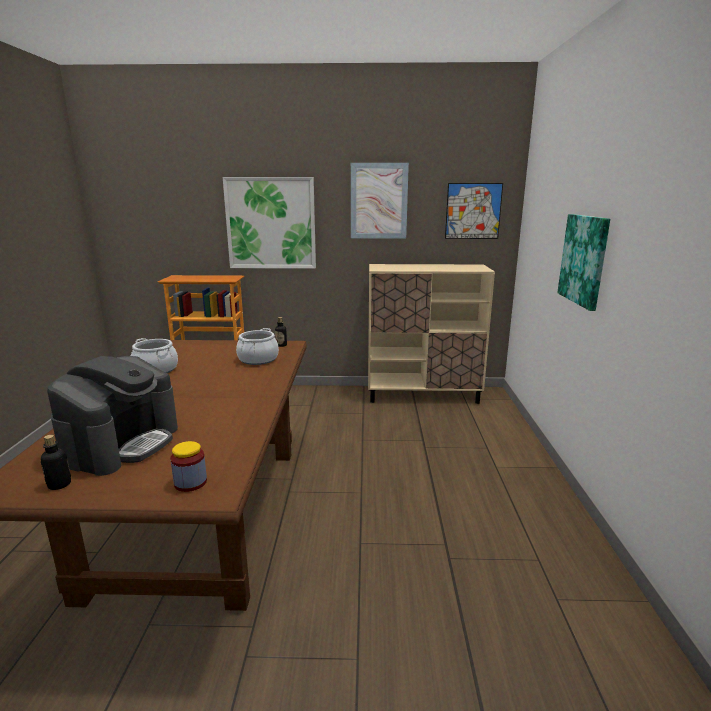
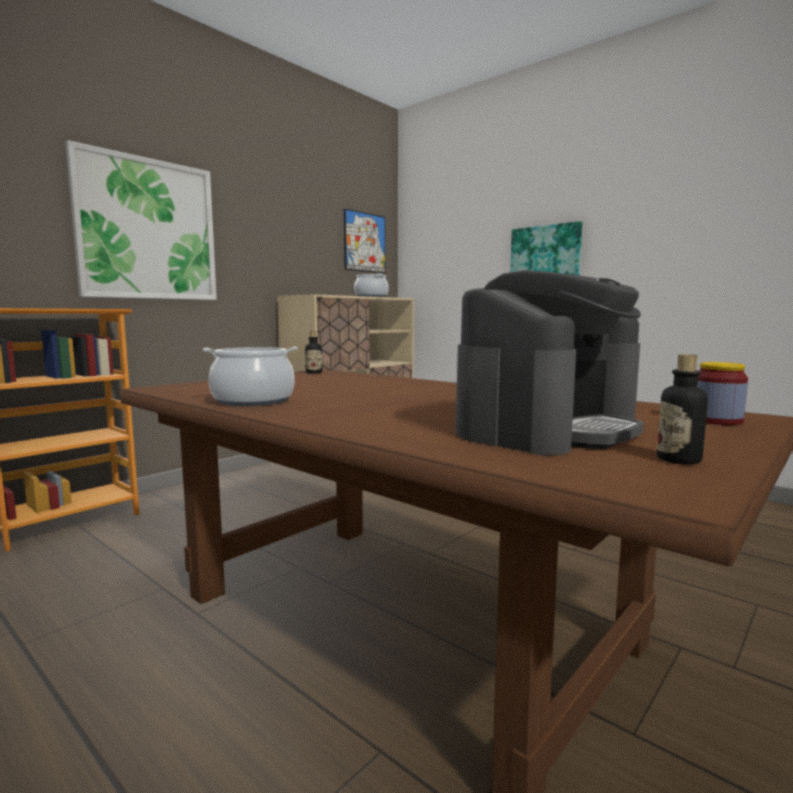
camera: 50 degrees left, 10 degrees down
(122, 444) = (547, 429): coffee machine -> coffee machine turned 75 degrees clockwise
(258, 359) = (342, 379): cooking pot -> cooking pot (371, 297)
(379, 201) = (282, 218): picture -> none

